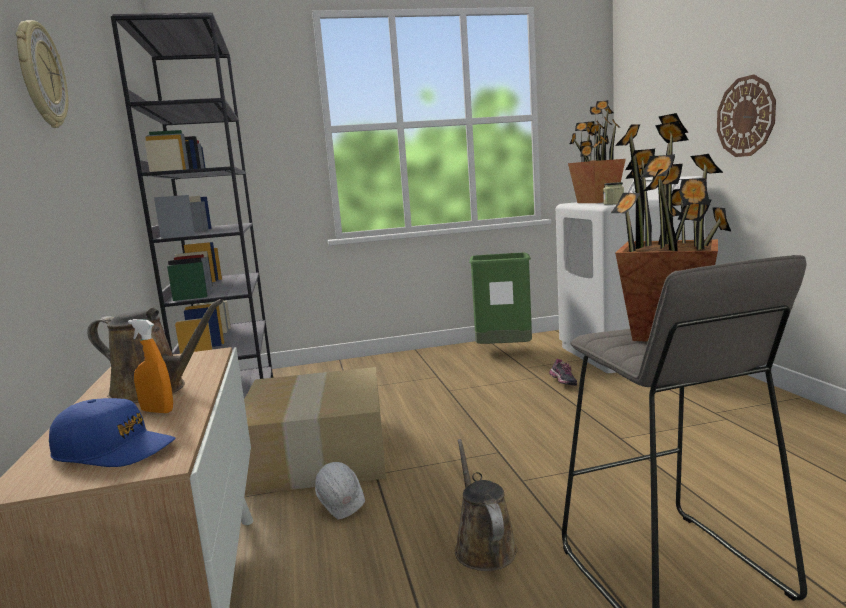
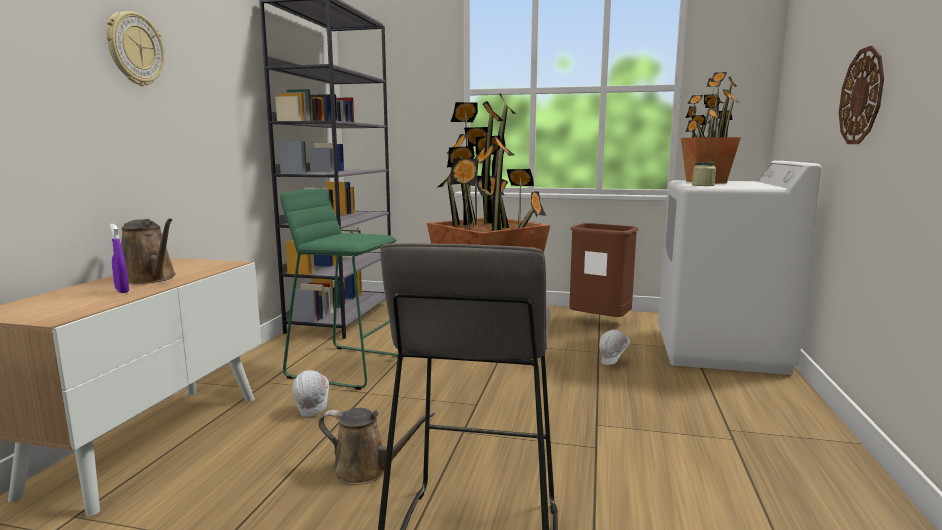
camera: 25 degrees right, 0 degrees up
(114, 450) = (55, 306): blue cap -> none
(157, 411) = (122, 291): orange spray bottle -> purple spray bottle
(316, 453) = (348, 366): cardboard box -> green stool
(483, 546) = (366, 469): brown watering can -> brown watering can turned 90 degrees clockwise
(504, 351) = (599, 322): green trash can -> brown trash can
(563, 383) = (613, 363): shoe -> white hard hat

